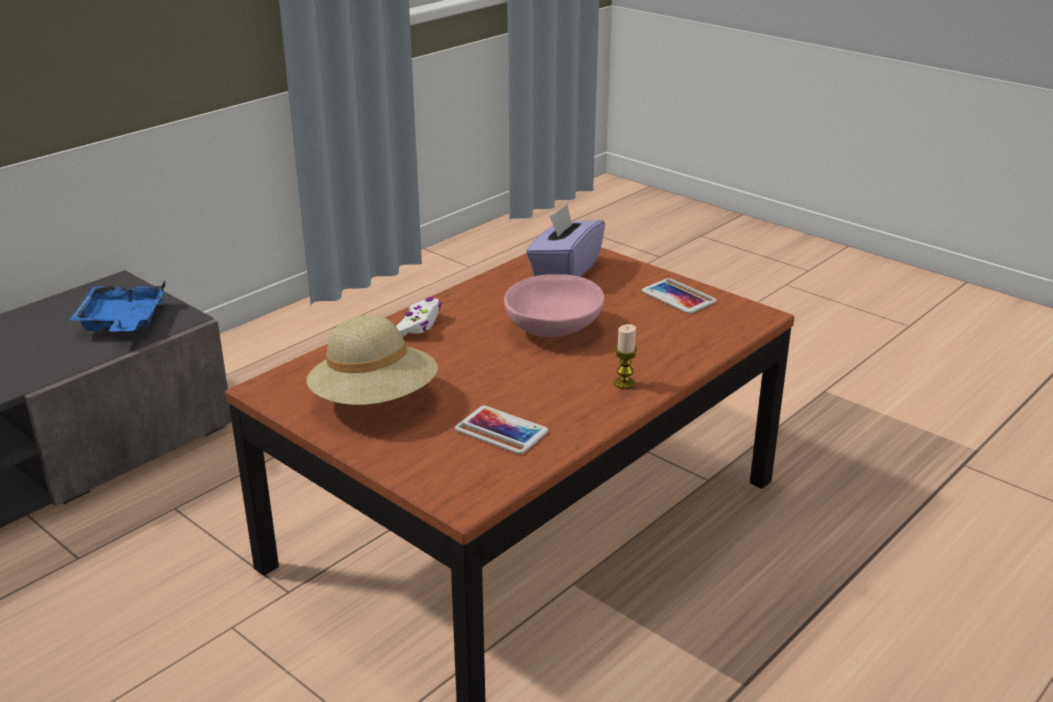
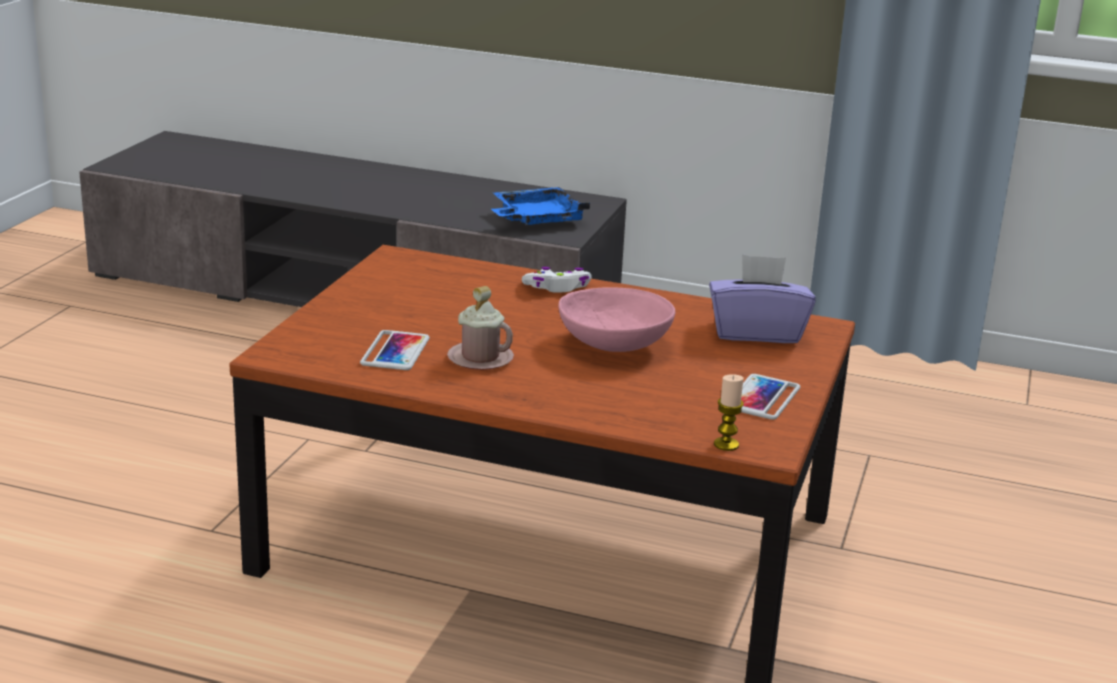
camera: 65 degrees right, 5 degrees down
(375, 401) = (406, 296): beige hat -> none
(544, 392) = (480, 358): none -> pink mug
(624, 383) = (530, 392): candle -> candle (726, 444)

